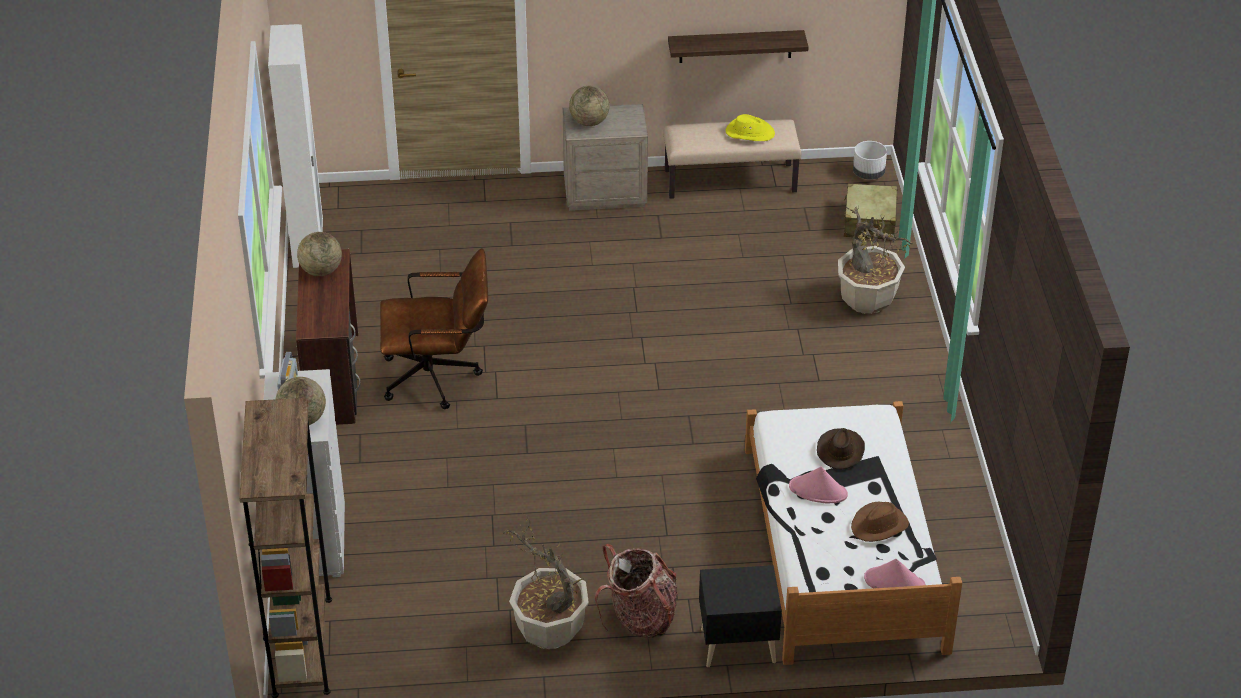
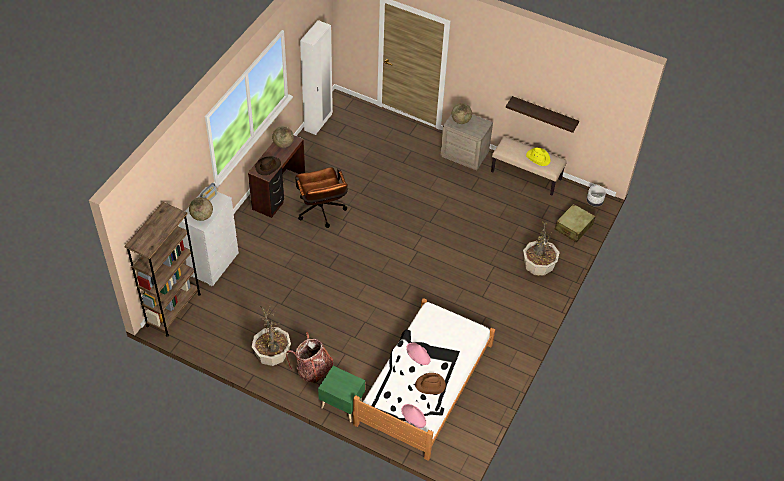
camera: 30 degrees right, 10 degrees up
(439, 377) = (321, 213): brown office chair -> brown office chair turned 45 degrees clockwise
(736, 644) = (341, 404): black nightstand -> green nightstand
(840, 450) = (445, 339): brown hat -> brown hat (268, 166)

